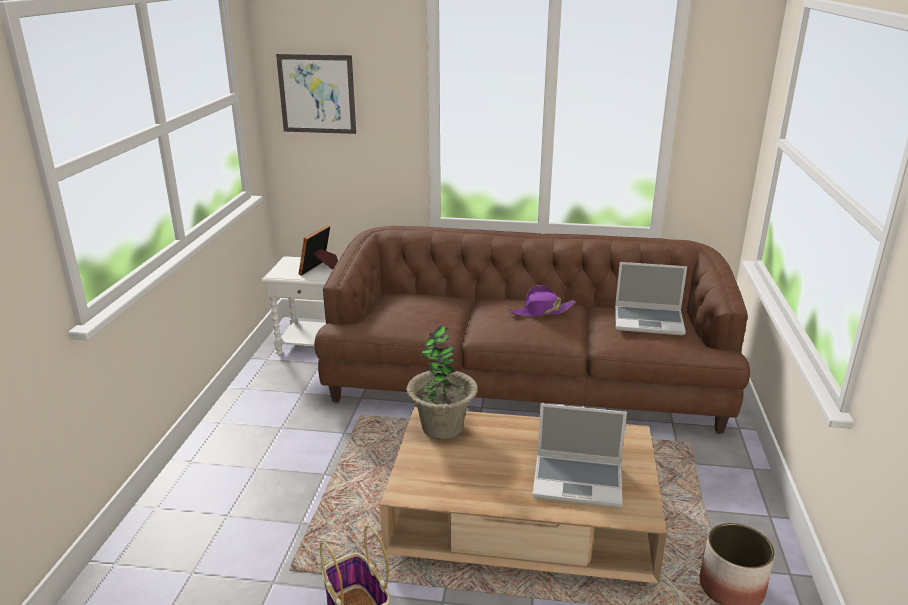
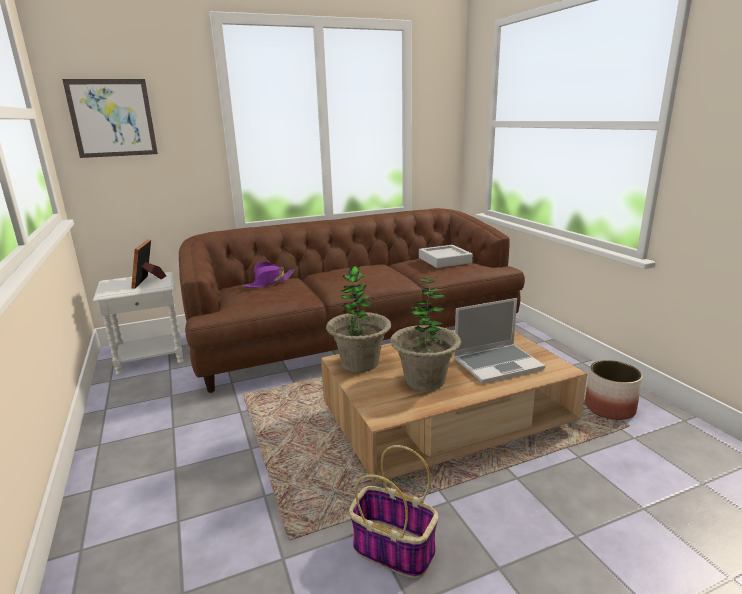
camera: 30 degrees left, 5 degrees down
(481, 471) = (425, 380): none -> potted plant
(541, 311) = (368, 269): purple hat -> purple hat (269, 282)
(649, 321) = (444, 260): laptop -> grey tray

